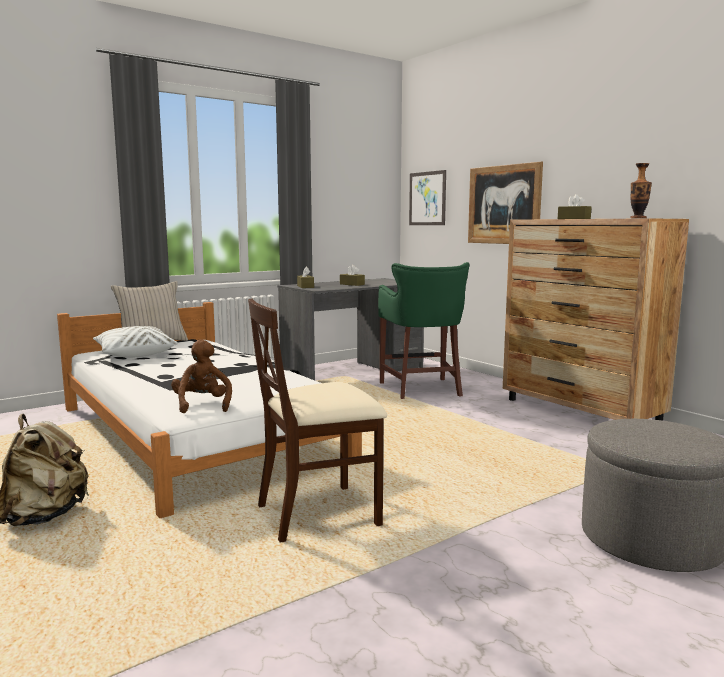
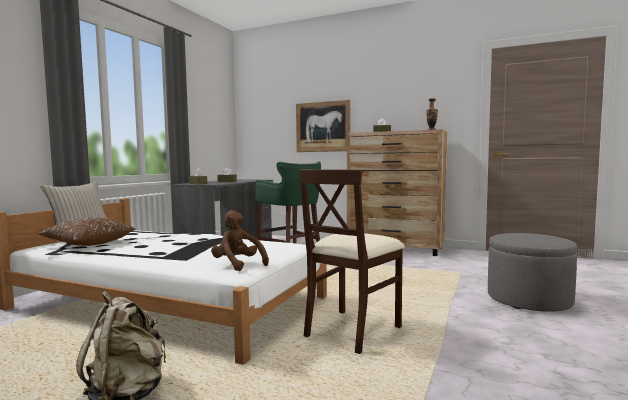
camera: 30 degrees left, 5 degrees down
(134, 354) = (88, 243): white pillow -> brown pillow
(427, 198) = (260, 124): picture -> none

